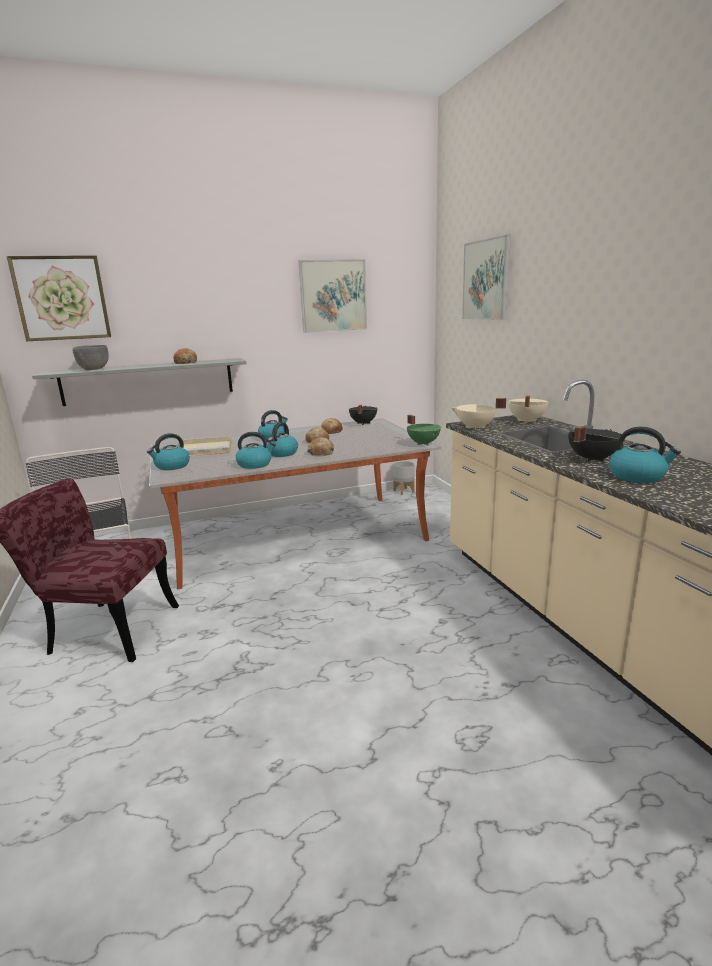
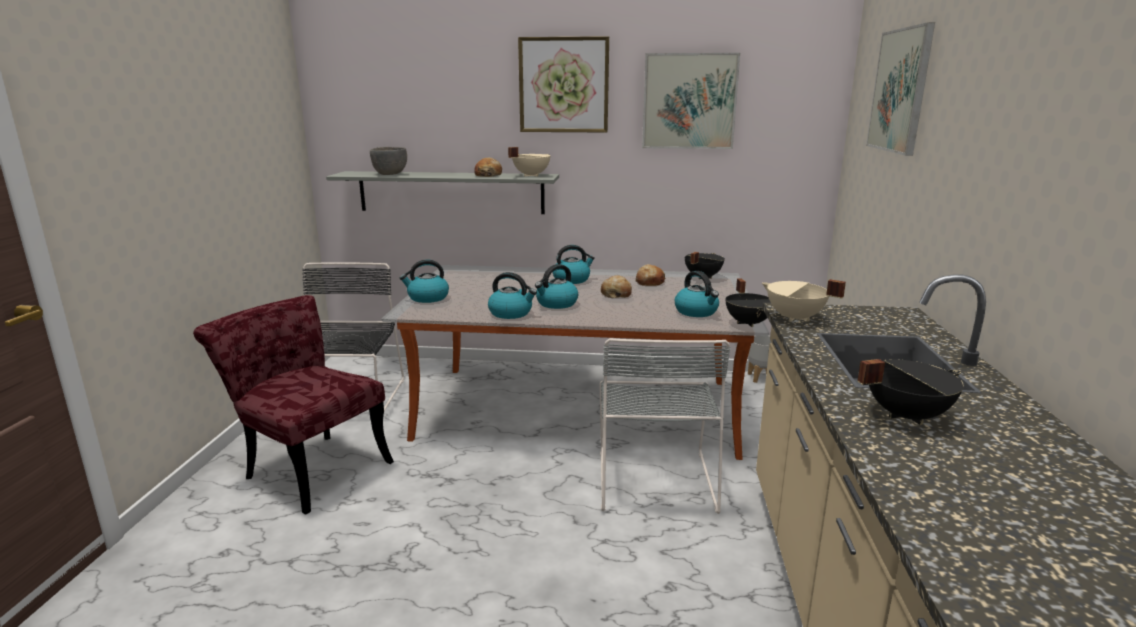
camera: 25 degrees right, 0 degrees up
(62, 298) = (371, 93): picture -> picture (564, 85)
(206, 449) = (484, 282): beige tray -> none
(321, 453) = (602, 312): bread -> none
(383, 564) = (654, 477): none -> grey chair
(423, 443) = (749, 323): green cooking pot -> black cooking pot
(526, 421) = (890, 320): beige cooking pot -> beige cooking pot (530, 175)
(637, 476) = (944, 469): kettle -> kettle (697, 312)

